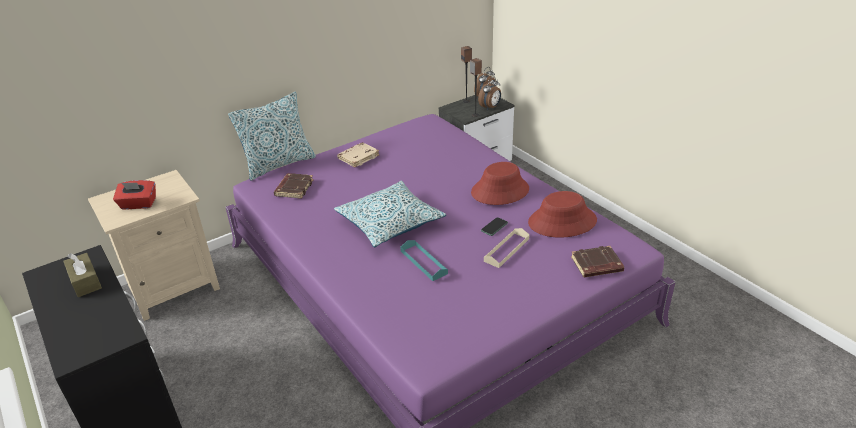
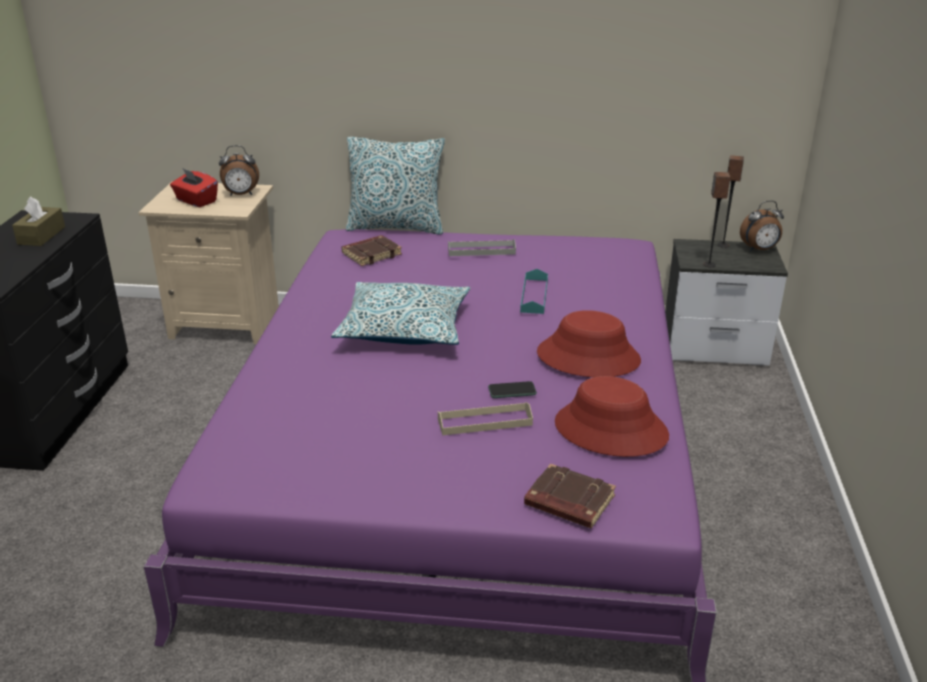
camera: 40 degrees right, 5 degrees down
(358, 157) = (481, 250): beige book -> grey tray
(423, 262) = (371, 384): turquoise tray -> turquoise tray (534, 296)
(490, 107) = (745, 263): alarm clock -> alarm clock (241, 195)

